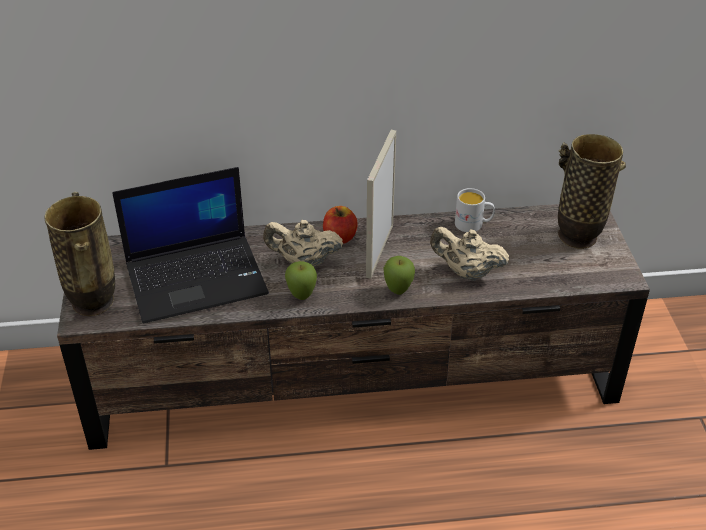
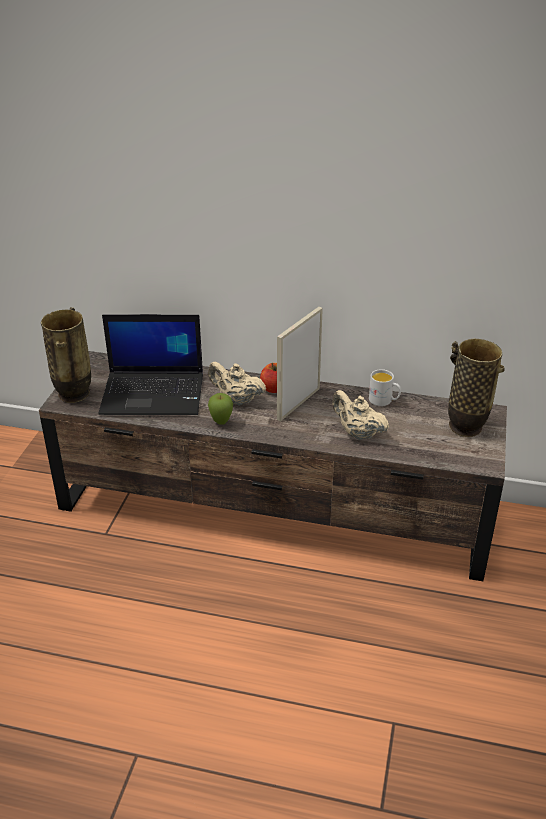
camera: 20 degrees right, 5 degrees down
(398, 291) = (295, 434): apple -> none

